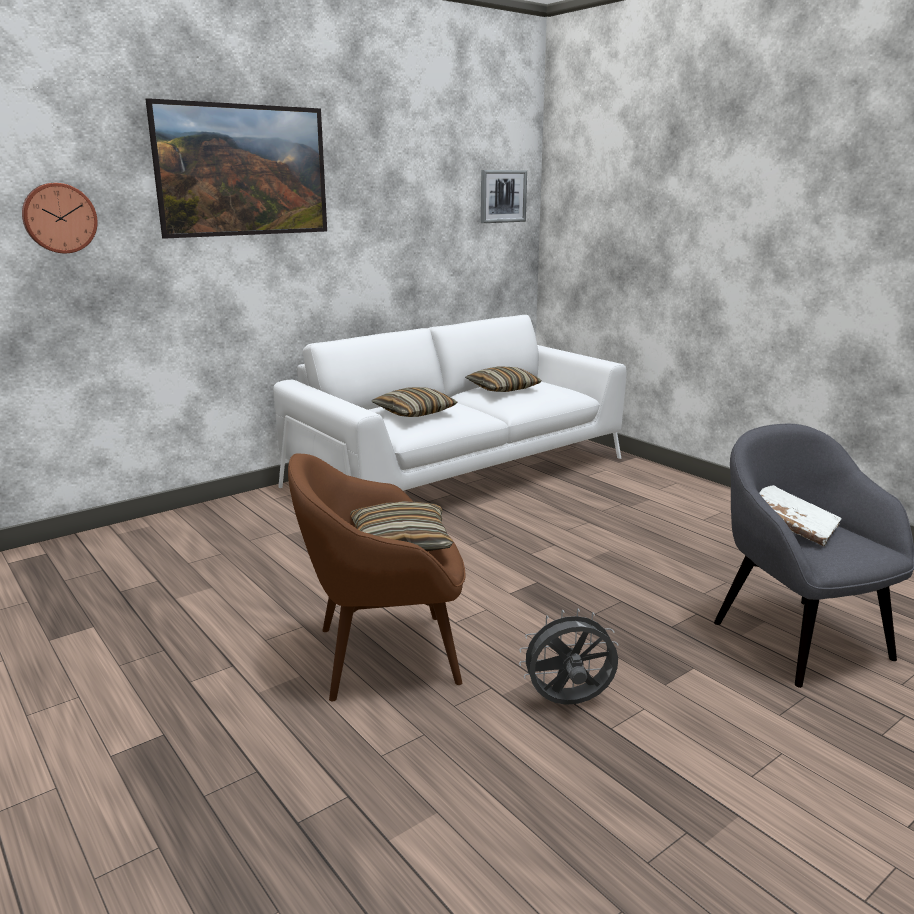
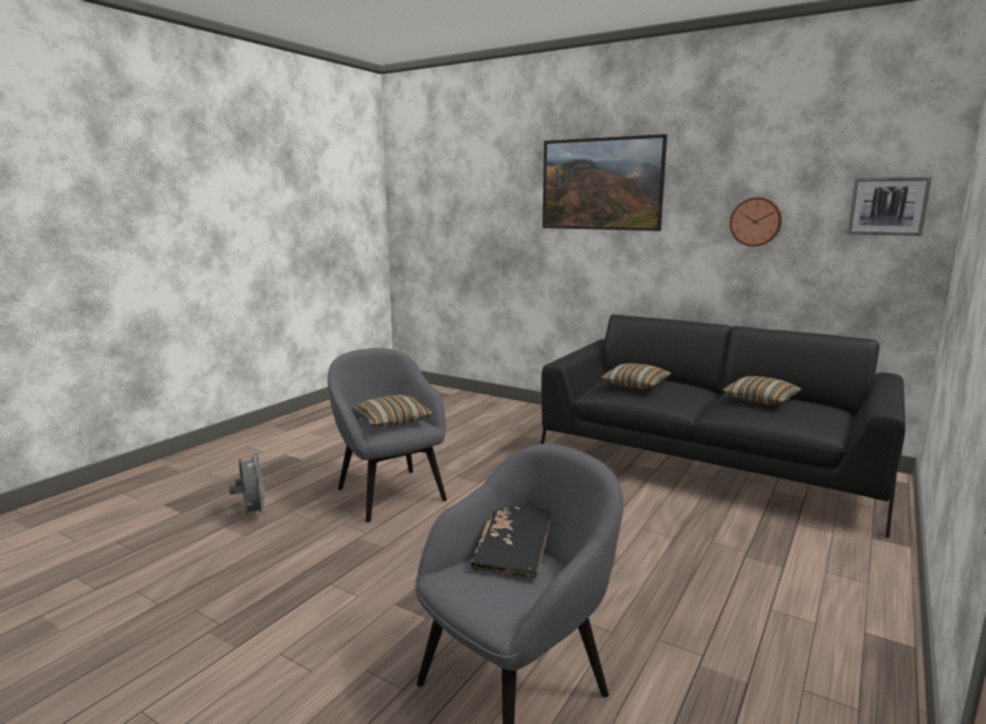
camera: 70 degrees right, 5 degrees down
(59, 218) = (493, 213): wall clock -> wall clock (755, 221)
(383, 656) = (390, 493): brown armchair -> grey armchair
(458, 472) = (708, 464): white sofa -> black sofa
(568, 703) = (356, 563): grey fan -> grey fan (252, 515)
(791, 527) = (514, 553): white book -> black book

